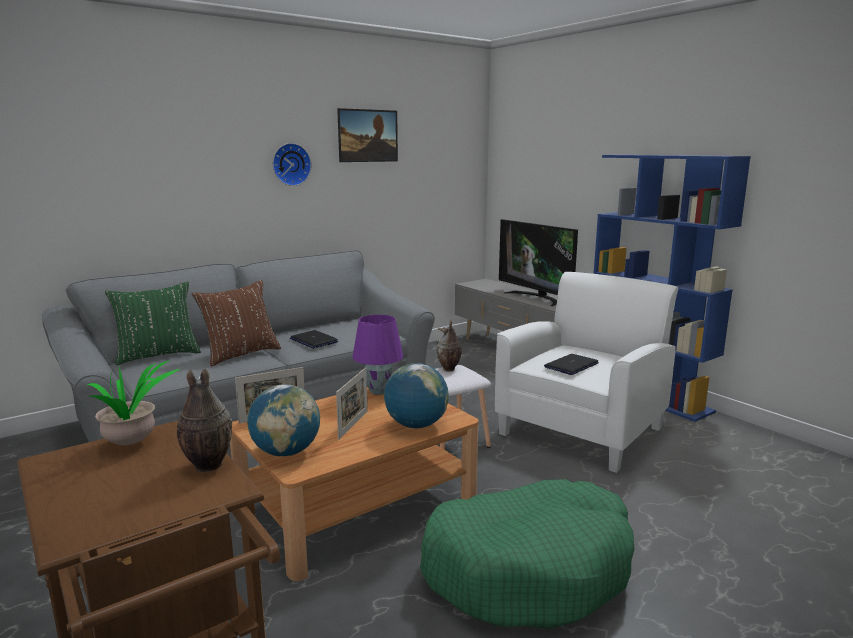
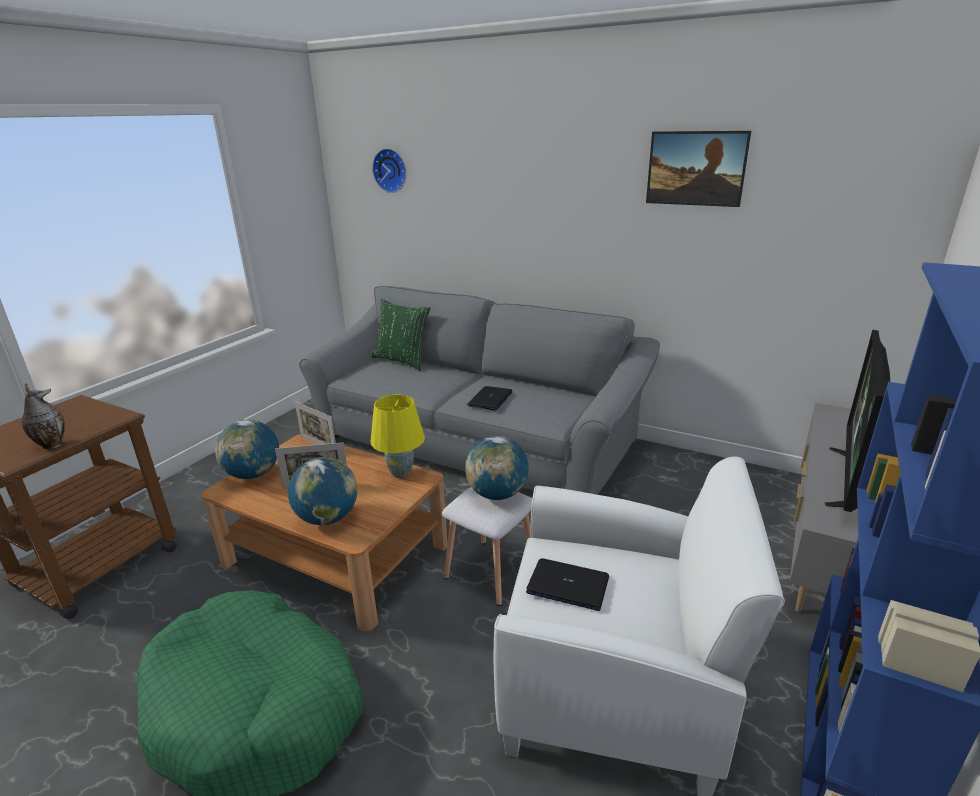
camera: 65 degrees right, 10 degrees up
(133, 444) = (94, 413): potted plant -> none
(240, 355) = (429, 385): brown pillow -> none
(290, 164) = (583, 201): wall clock -> wall clock (391, 170)
(379, 391) = (401, 473): purple table lamp -> yellow table lamp
(449, 369) = (497, 494): vase -> globe

